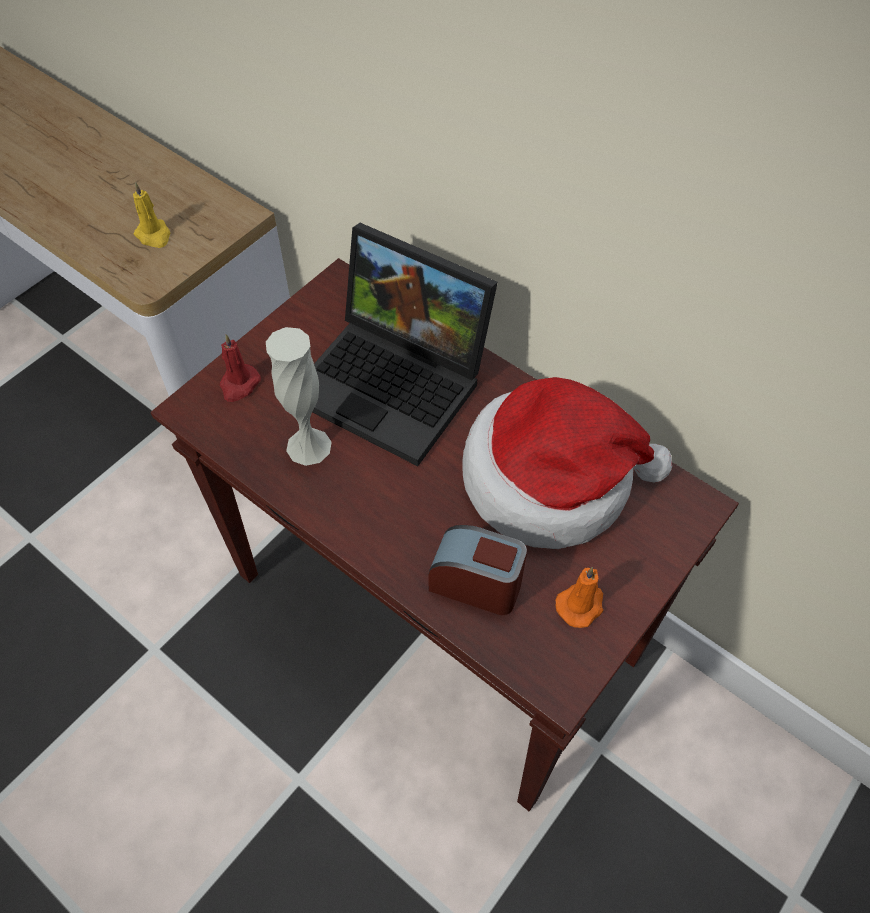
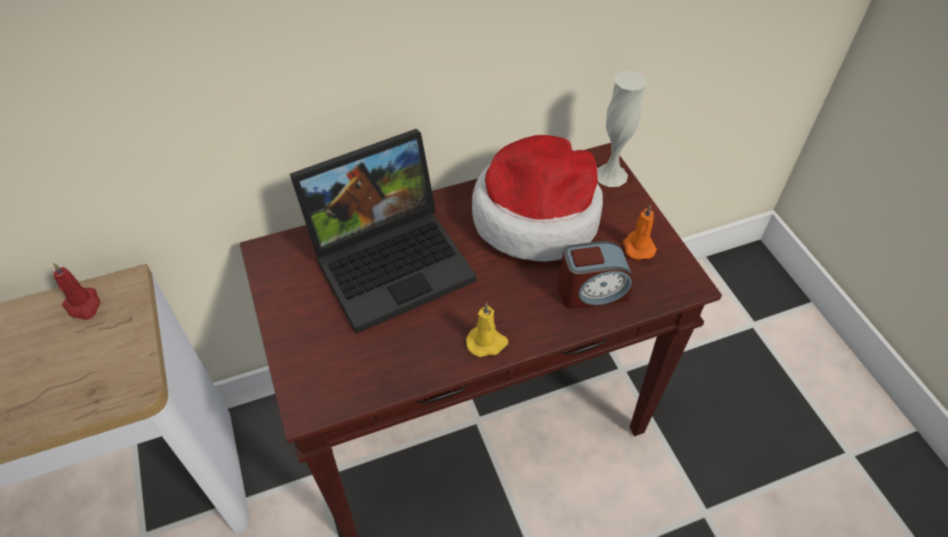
camera: 60 degrees left, 5 degrees down
(154, 235) = (81, 360): yellow candle -> yellow candle (487, 343)
(239, 385) = (312, 361): red candle -> red candle (83, 305)
(309, 446) = (410, 339): white vase -> white vase (611, 175)
(476, 584) = (592, 292): alarm clock -> alarm clock turned 150 degrees counterclockwise

